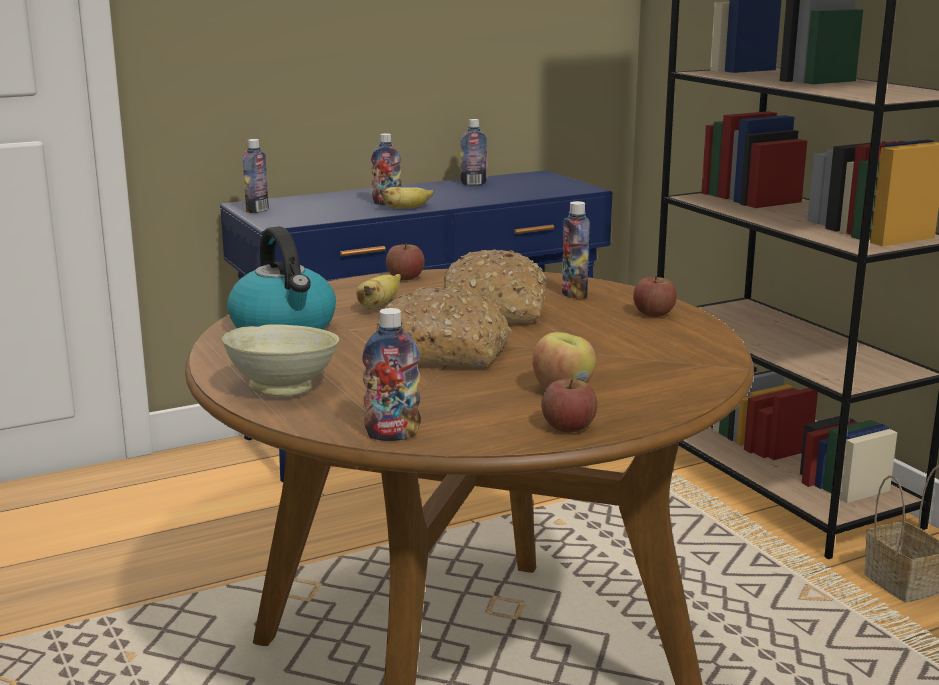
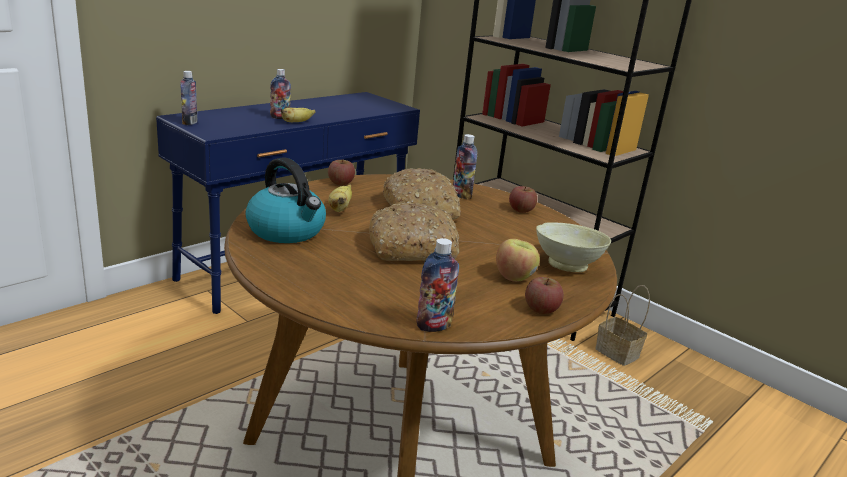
camera: 20 degrees left, 5 degrees up
(285, 388) = (327, 287): beige bowl -> beige bowl (568, 265)
(473, 183) = (327, 102): bottle -> none

